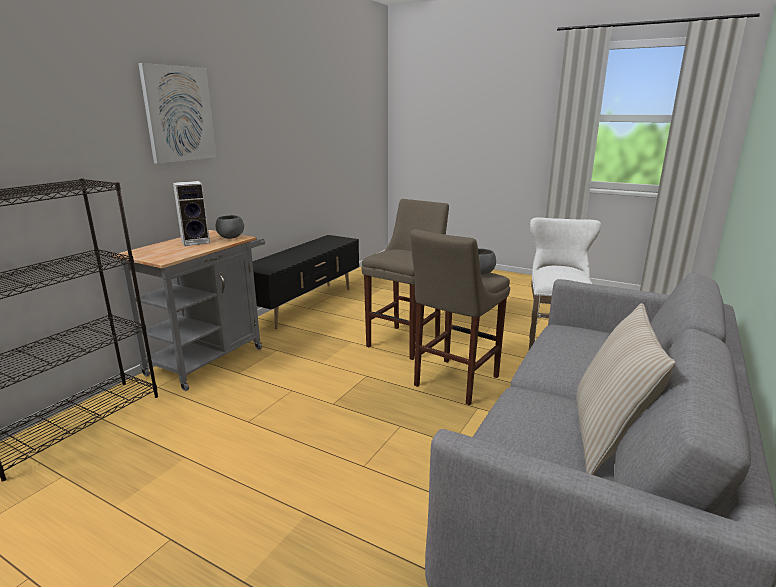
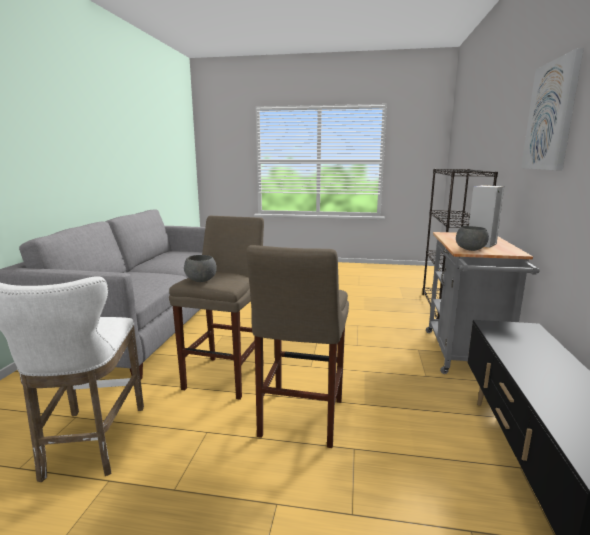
camera: 160 degrees right, 5 degrees down
(607, 438) = (154, 259): beige pillow -> none

